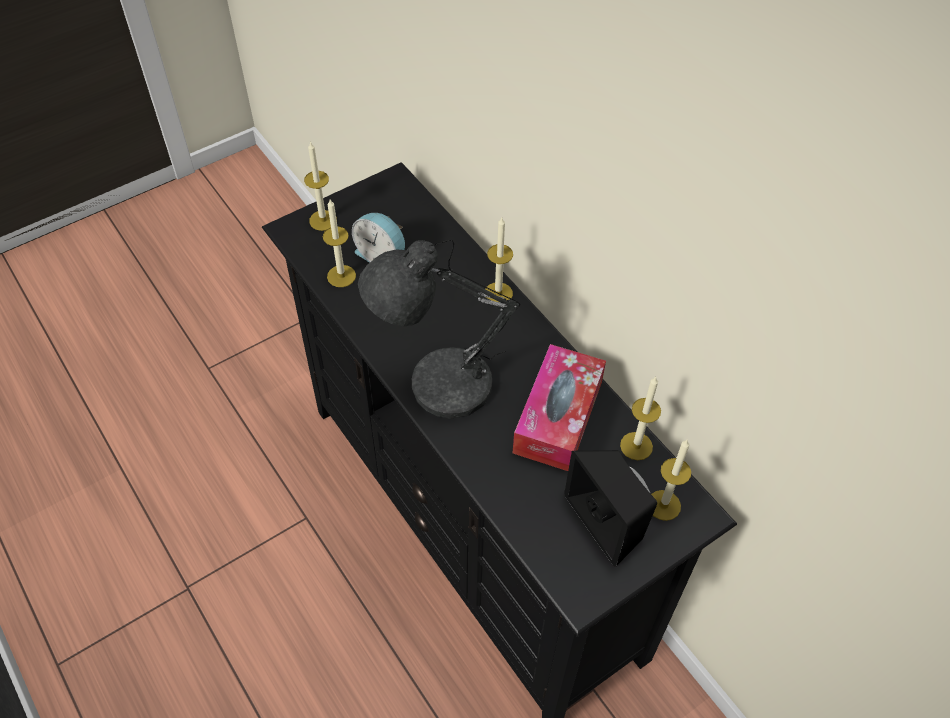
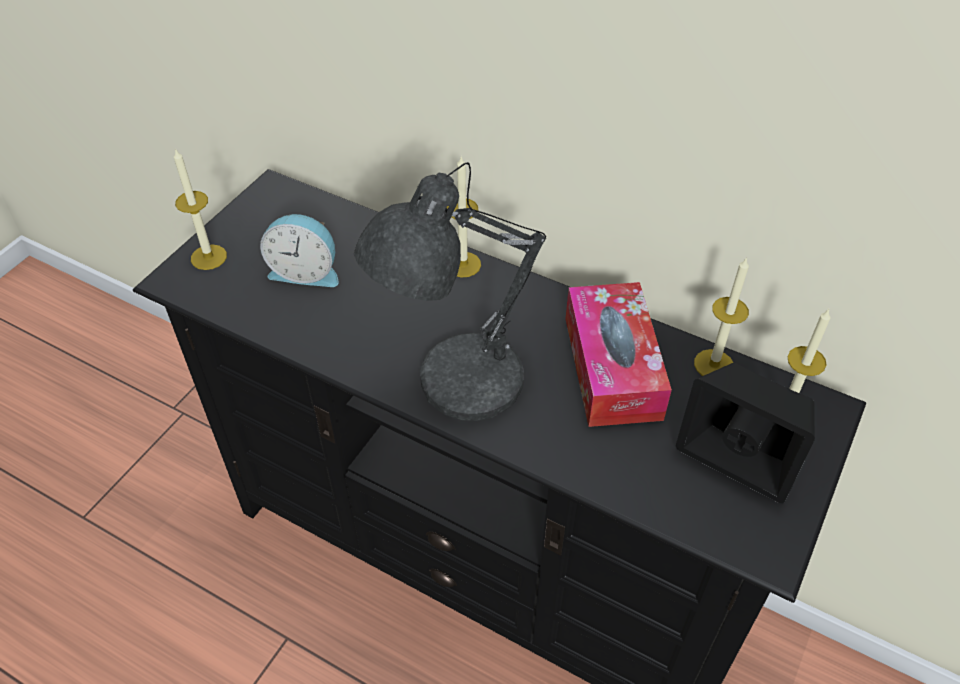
camera: 25 degrees left, 5 degrees down
(341, 276) = (267, 309): candle -> none

